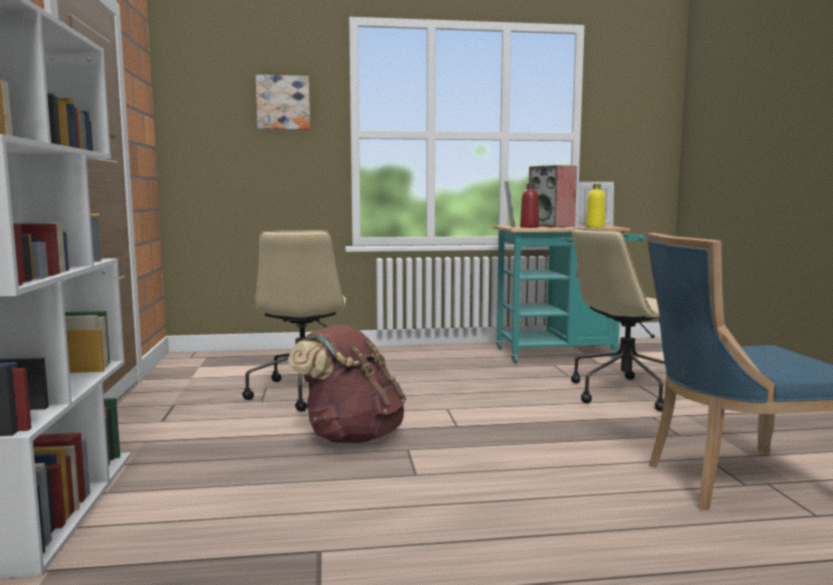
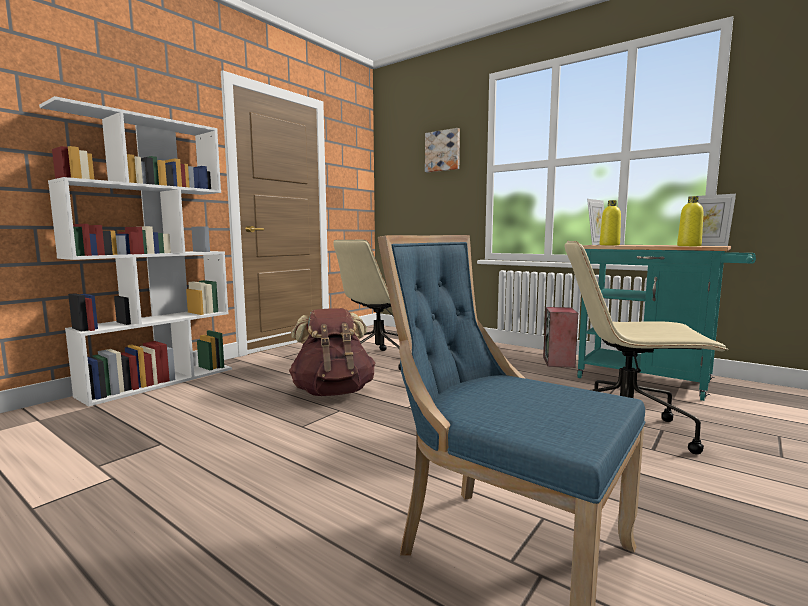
camera: 45 degrees right, 0 degrees up
(529, 227) = (609, 245): red bottle -> yellow bottle
(552, 226) = (646, 245): speaker -> speaker (559, 362)

